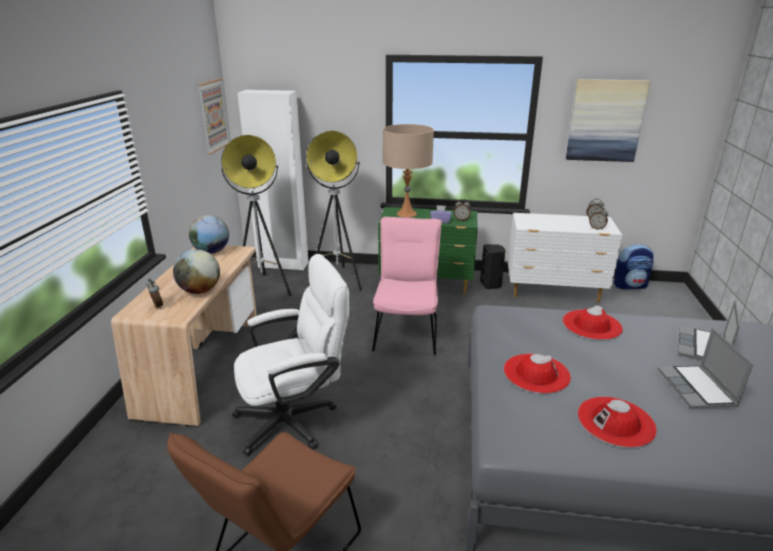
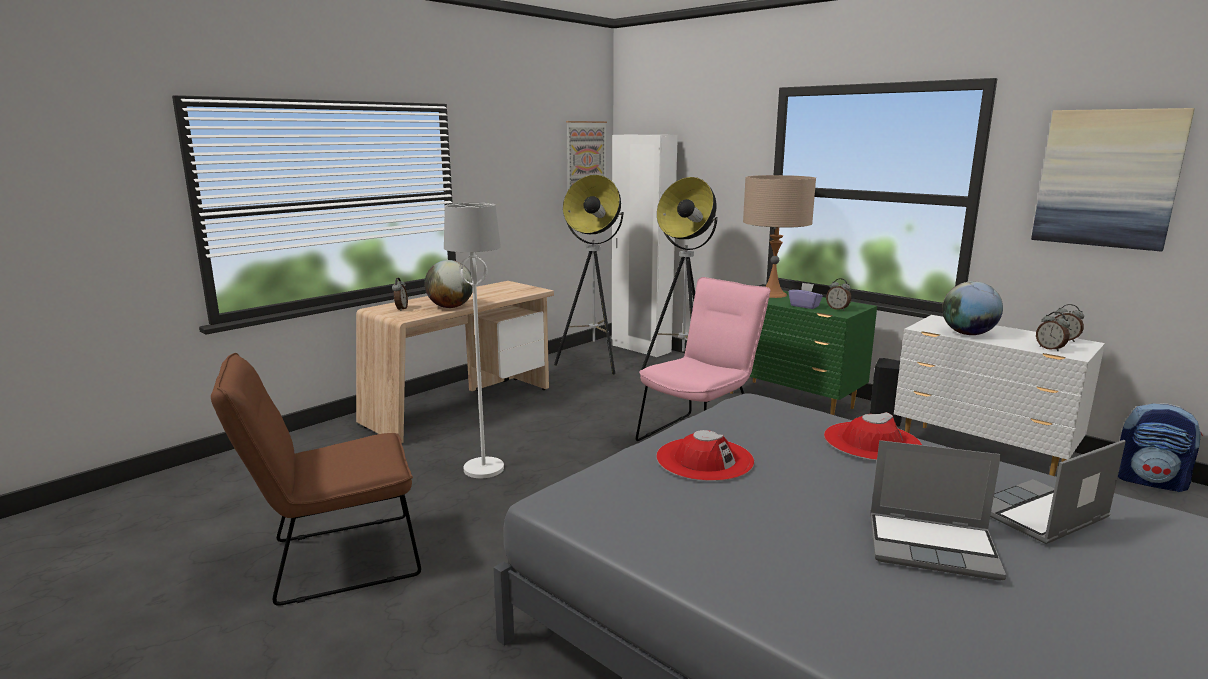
camera: 35 degrees right, 10 degrees down
(211, 252) = (508, 287): globe -> globe (967, 334)
(295, 419) = (484, 469): white office chair -> white floor lamp
(616, 421) = (731, 530): red hat -> none
(697, 388) = (933, 546): laptop -> laptop turned 105 degrees counterclockwise

